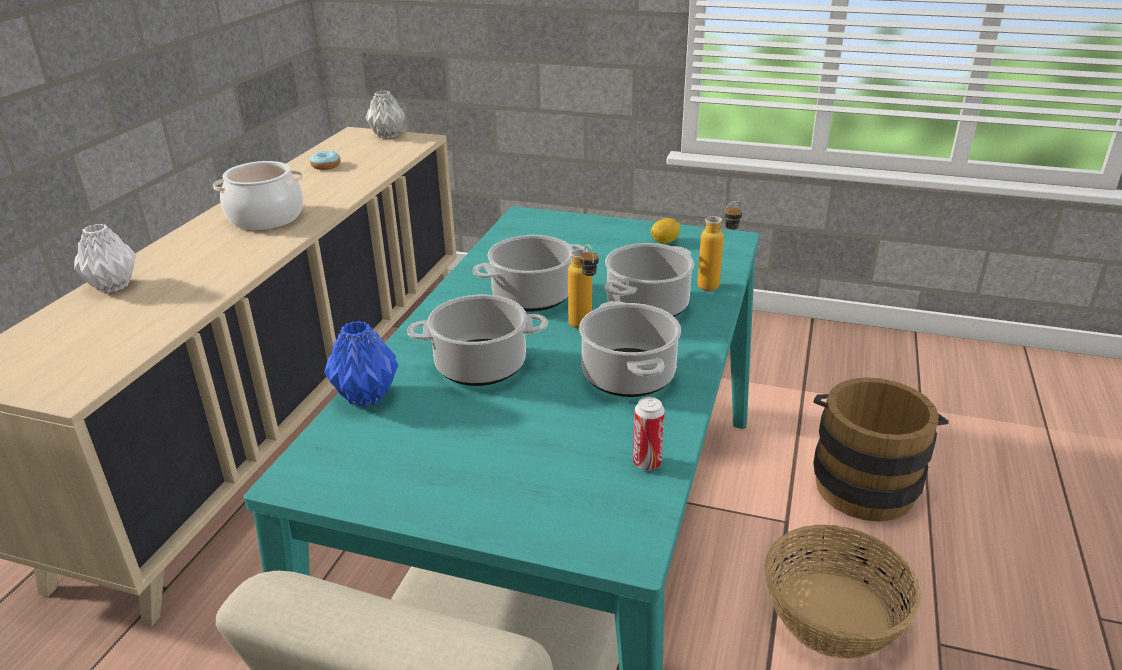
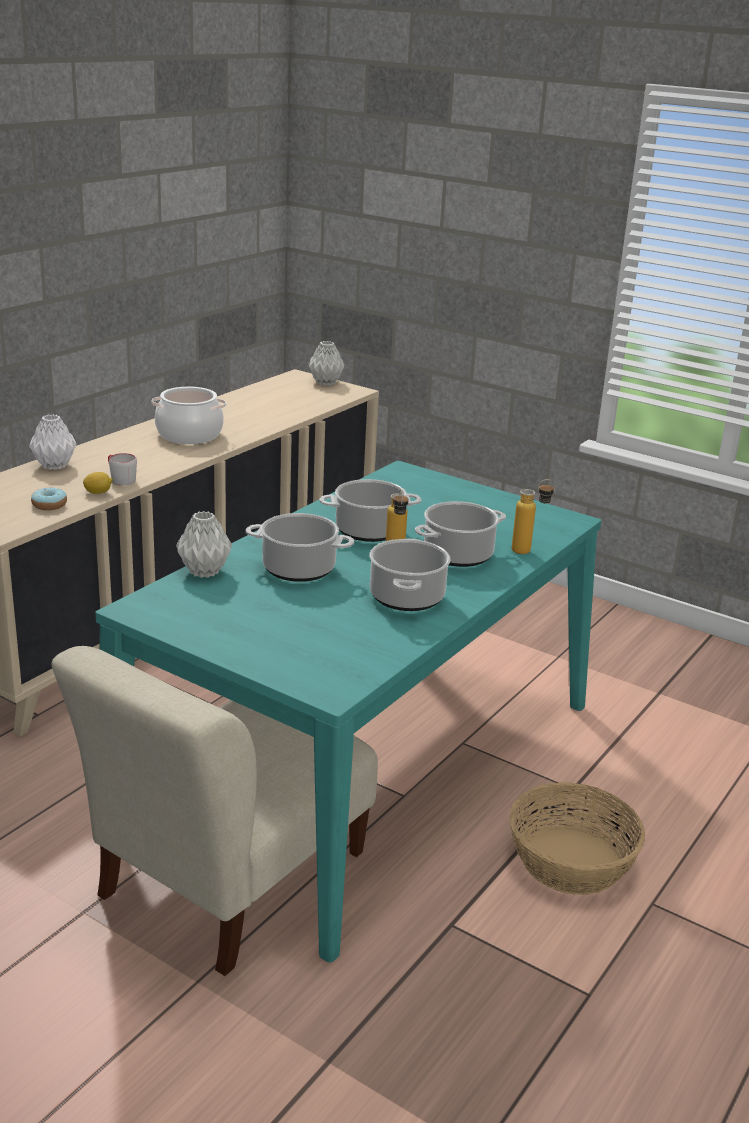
camera: 15 degrees right, 5 degrees down
(203, 288) = (120, 479): none -> grey mug
(326, 166) = (258, 401): donut -> donut (49, 505)
(365, 397) = (203, 572): blue vase -> grey vase
(647, 463) = (381, 651): can -> none
(665, 241) = (511, 511): lemon -> lemon (98, 492)
(864, 481) = (668, 776): brown bucket -> none

